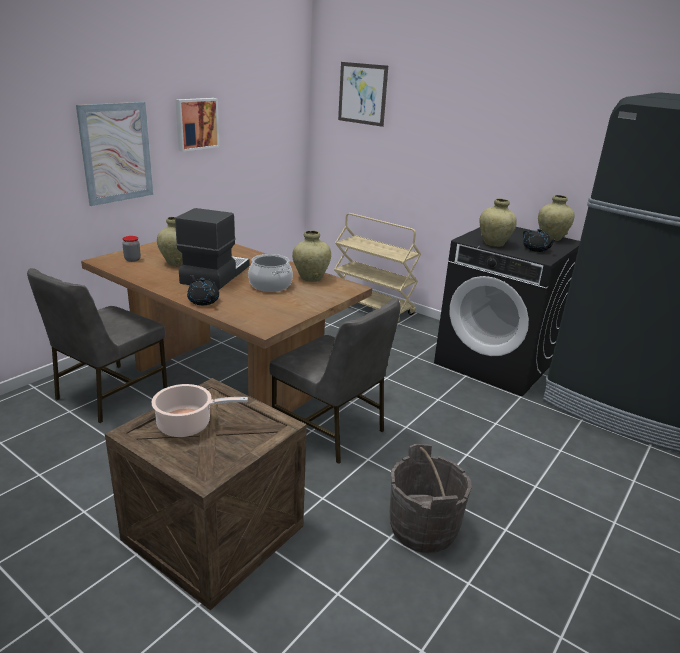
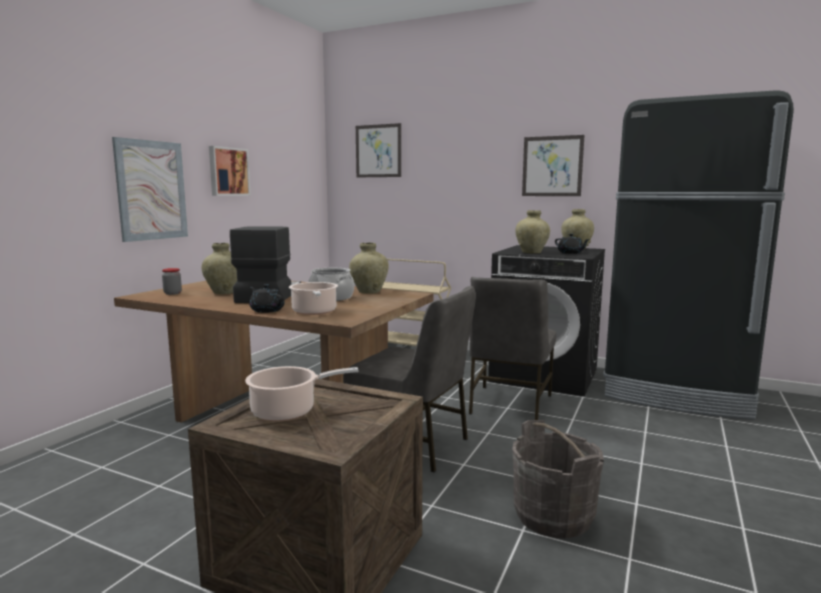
camera: 10 degrees left, 15 degrees down
(109, 393) = (148, 445): grey chair -> grey chair (509, 404)
(244, 309) = (314, 312): none -> cooking pot
(543, 140) = (552, 166): none -> picture

